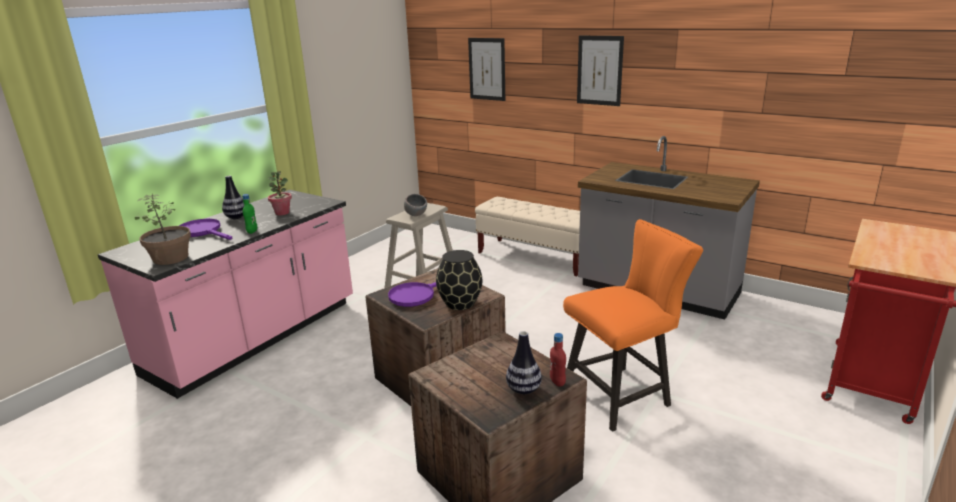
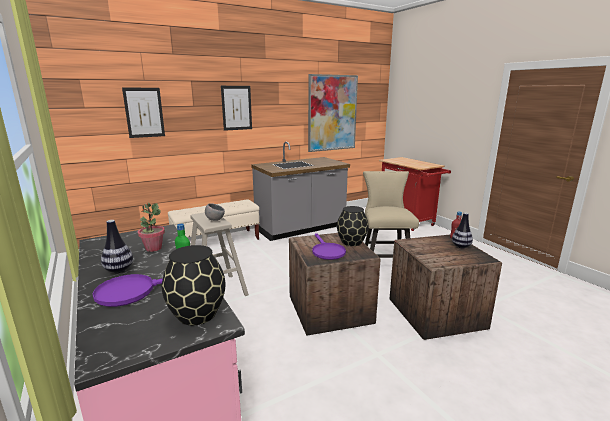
camera: 65 degrees left, 5 degrees down
(171, 258) = (198, 314): potted plant -> black vase
(623, 394) = (384, 263): orange chair -> beige chair
(797, 94) = (332, 113): none -> picture

